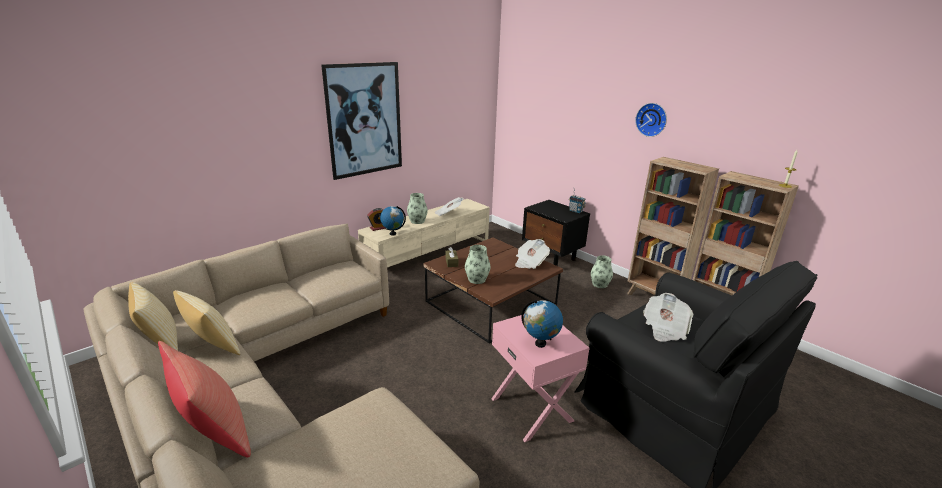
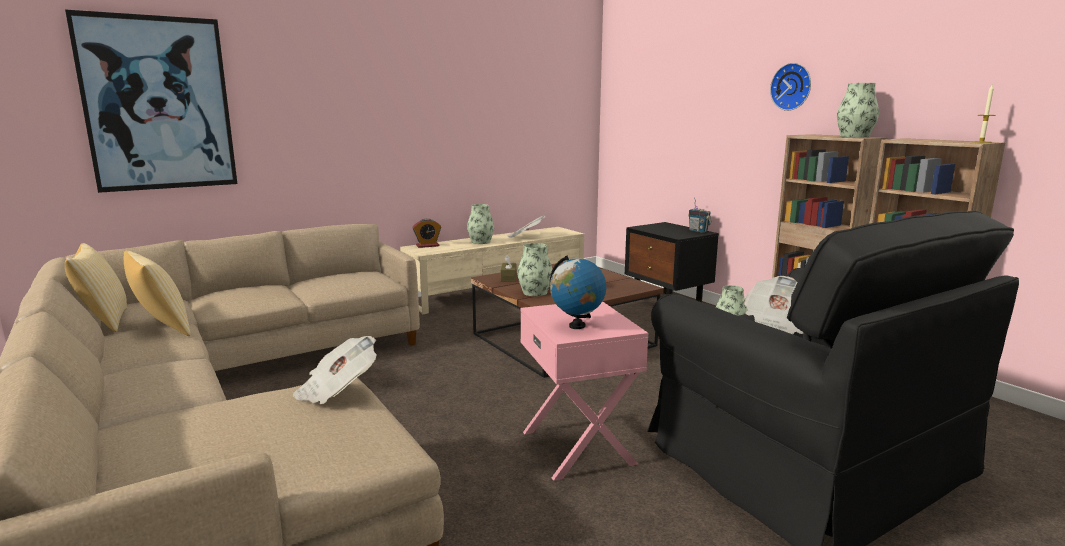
camera: 10 degrees right, 10 degrees down
(214, 432) = (113, 394): red pillow -> none
(364, 120) = (414, 104): picture -> picture (158, 104)
(393, 233) = (442, 250): globe -> none
(530, 262) = (617, 281): newspaper -> newspaper (337, 390)
(697, 166) = (854, 136): none -> vase

